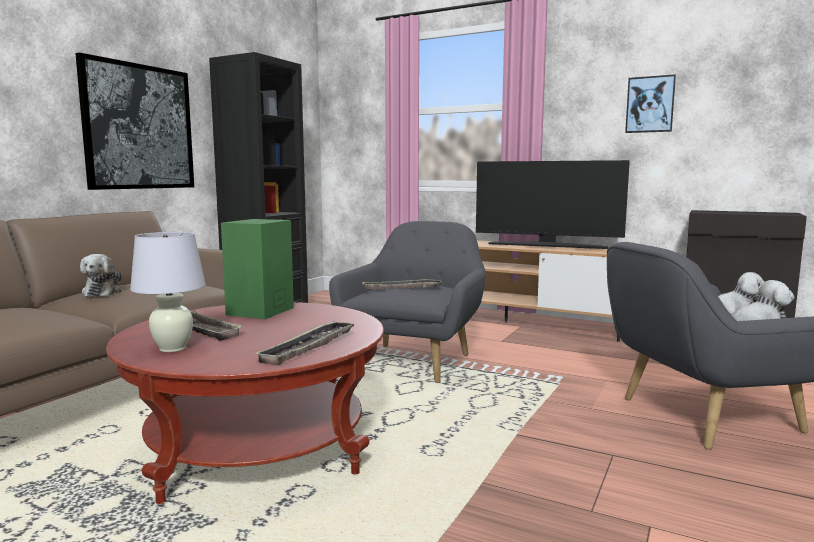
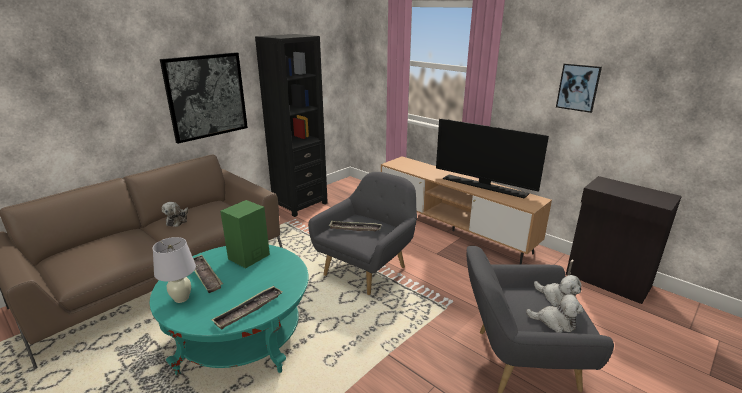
camera: 15 degrees right, 15 degrees up
(258, 446) = (241, 336): red coffee table -> turquoise coffee table

